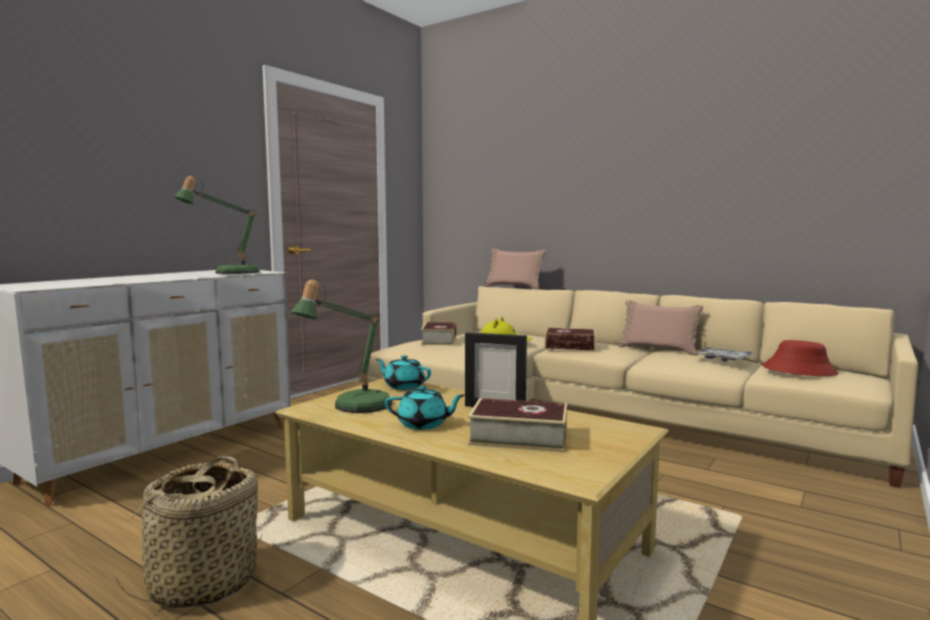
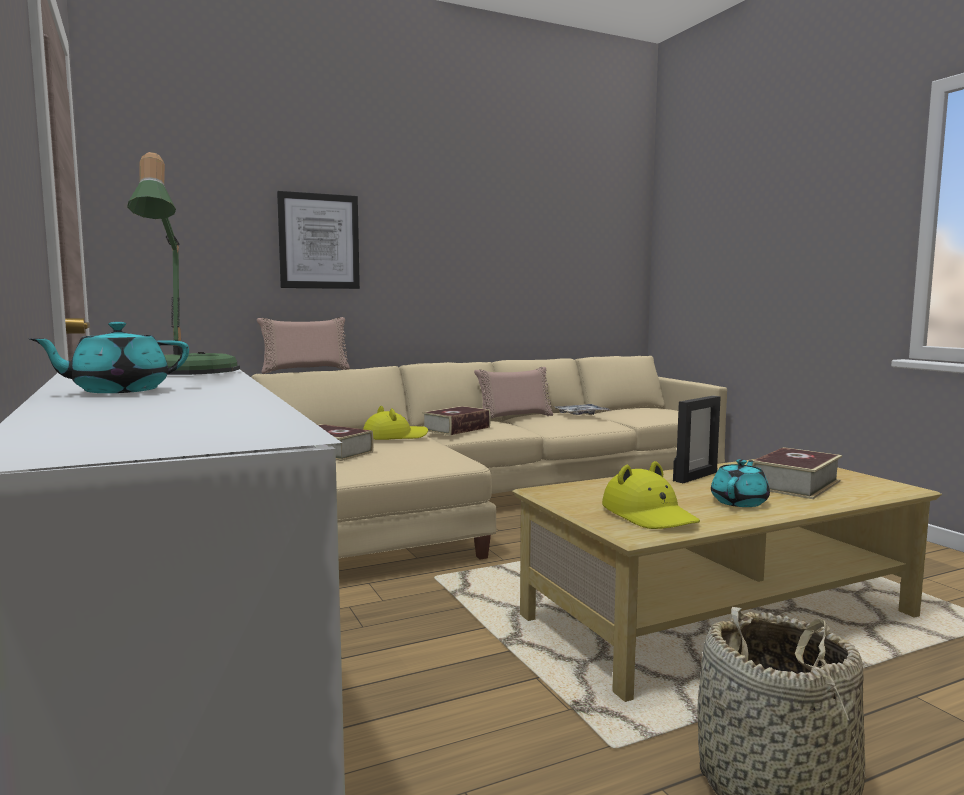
camera: 60 degrees left, 0 degrees up
(354, 406) = (649, 515): table lamp -> yellow hat
(403, 386) = (577, 489): turquoise teapot -> turquoise teapot (118, 390)
(541, 192) = (319, 241): none -> picture
(799, 370) = (637, 411): red hat -> none

